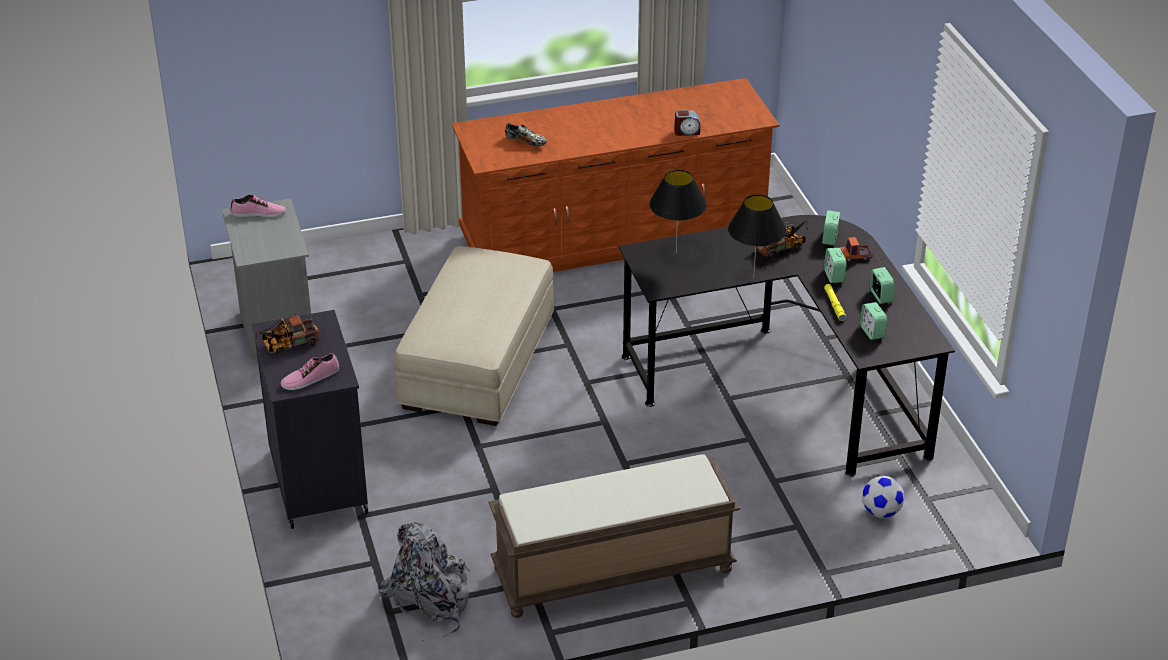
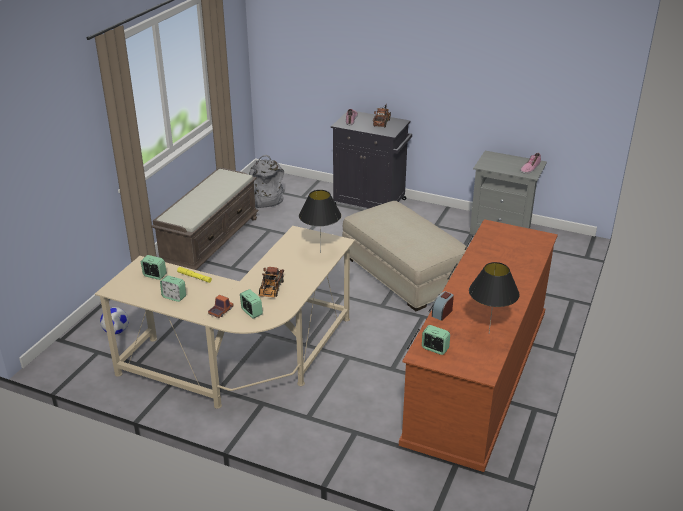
camera: 130 degrees right, 5 degrees down
(526, 142) = (502, 248): shoe -> none
(753, 278) = (259, 264): black table lamp -> black table lamp (489, 333)
(787, 384) = (245, 361): black desk -> beige desk
(834, 276) = (217, 292): alarm clock -> alarm clock (435, 349)

